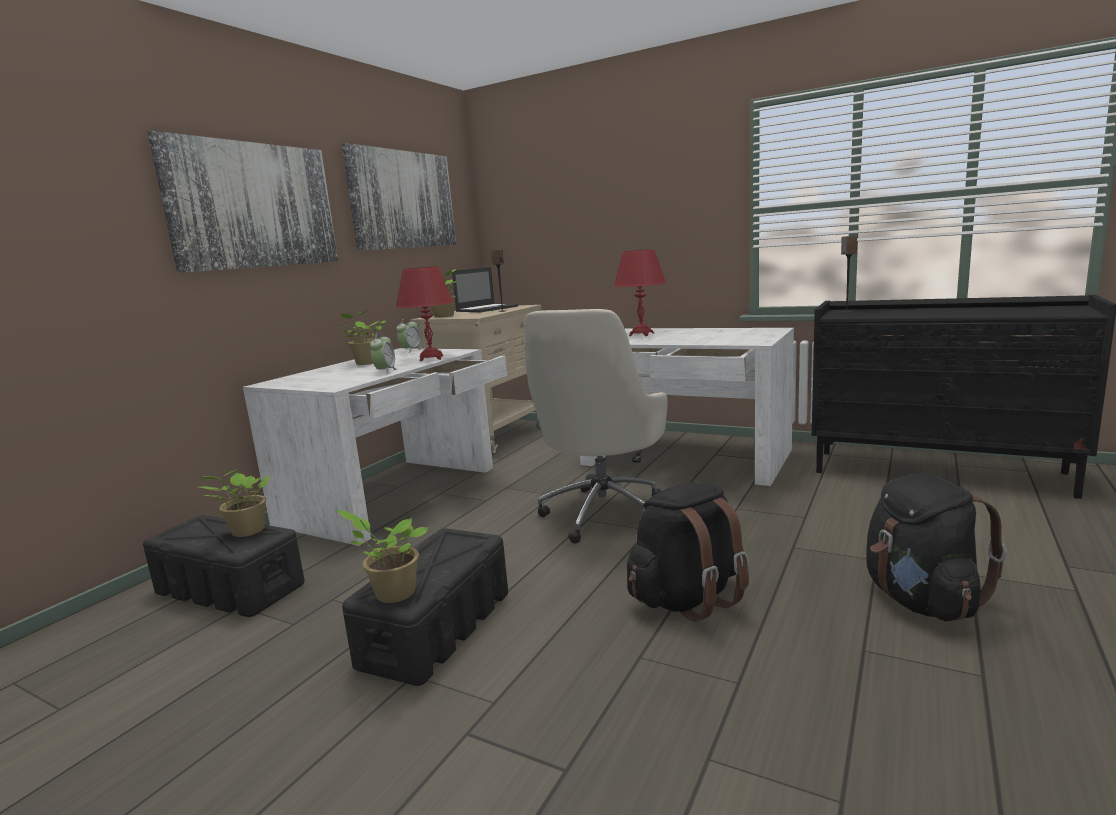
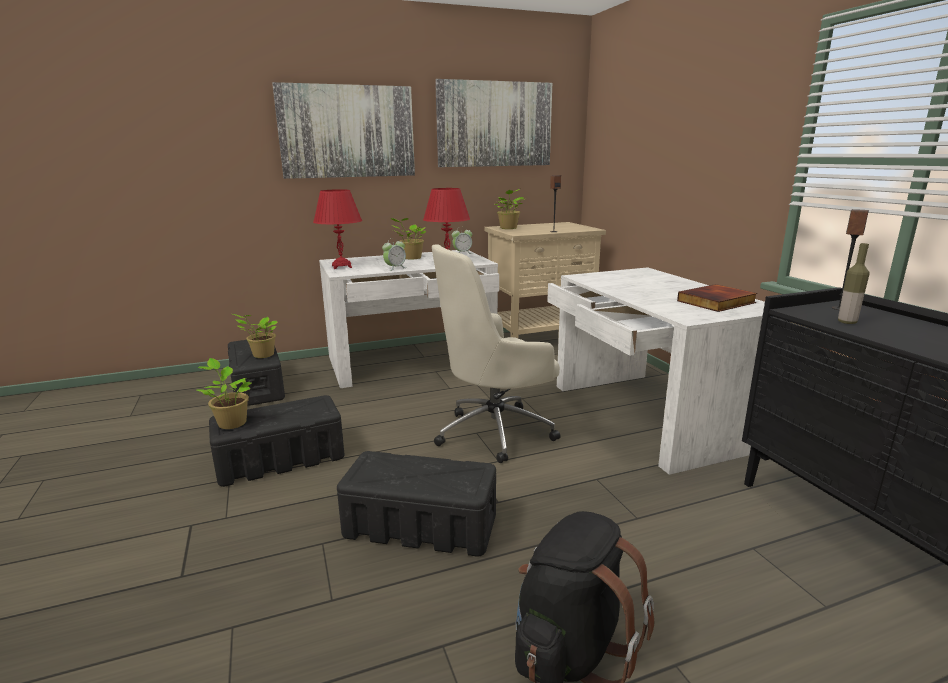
camera: 40 degrees right, 5 degrees up
(487, 309) = (558, 226): laptop -> none
(641, 334) = (638, 280): red table lamp -> red table lamp (342, 266)
(687, 598) = (419, 525): black backpack -> black storage box
(739, 333) = (717, 302): none -> book
(875, 315) = (847, 322): none -> bottle

